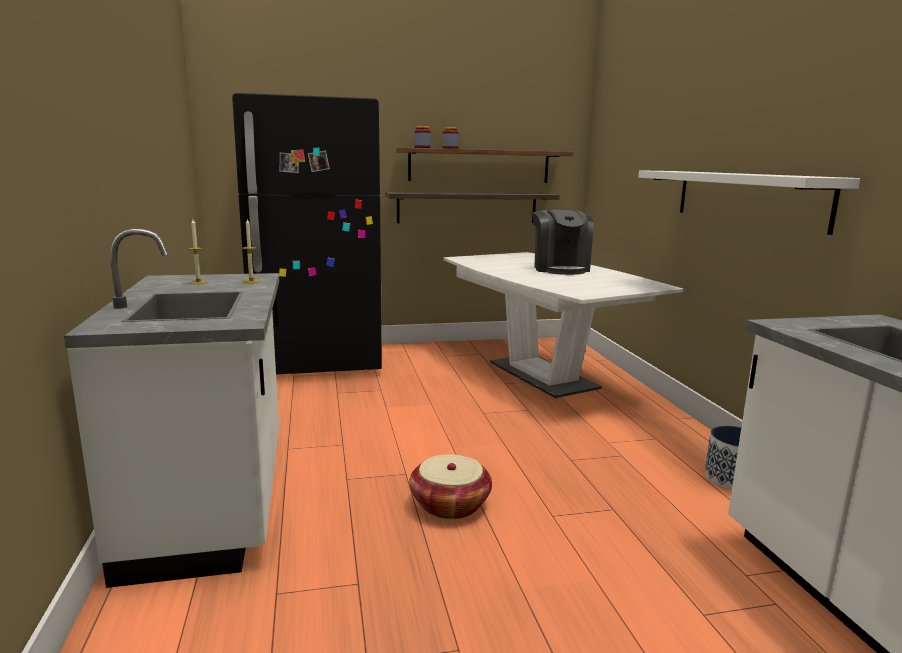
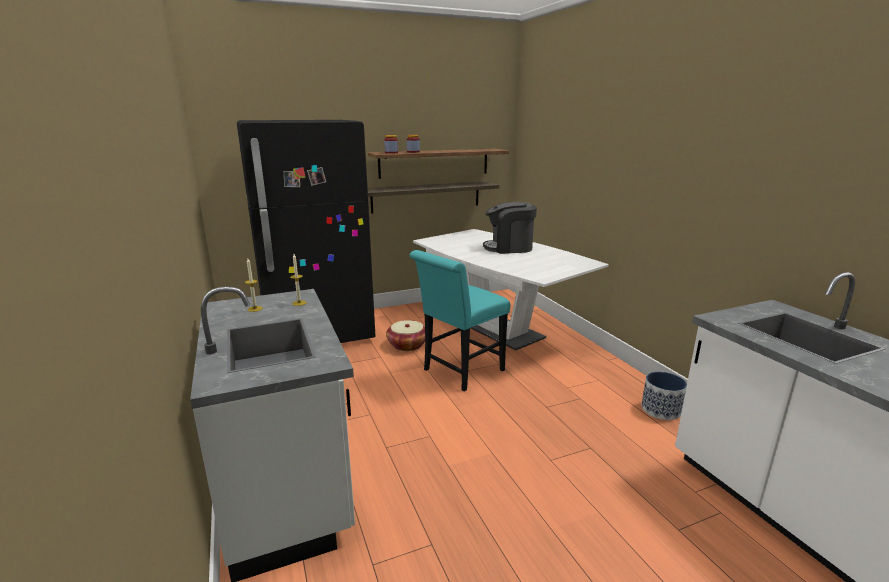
camera: 10 degrees left, 5 degrees up
(450, 504) = (473, 460): basket -> basket (407, 345)
(472, 413) = (459, 372): none -> turquoise chair
(560, 269) = (509, 248): coffee machine -> coffee machine turned 105 degrees clockwise
(747, 198) = (661, 202): white shelf -> none

